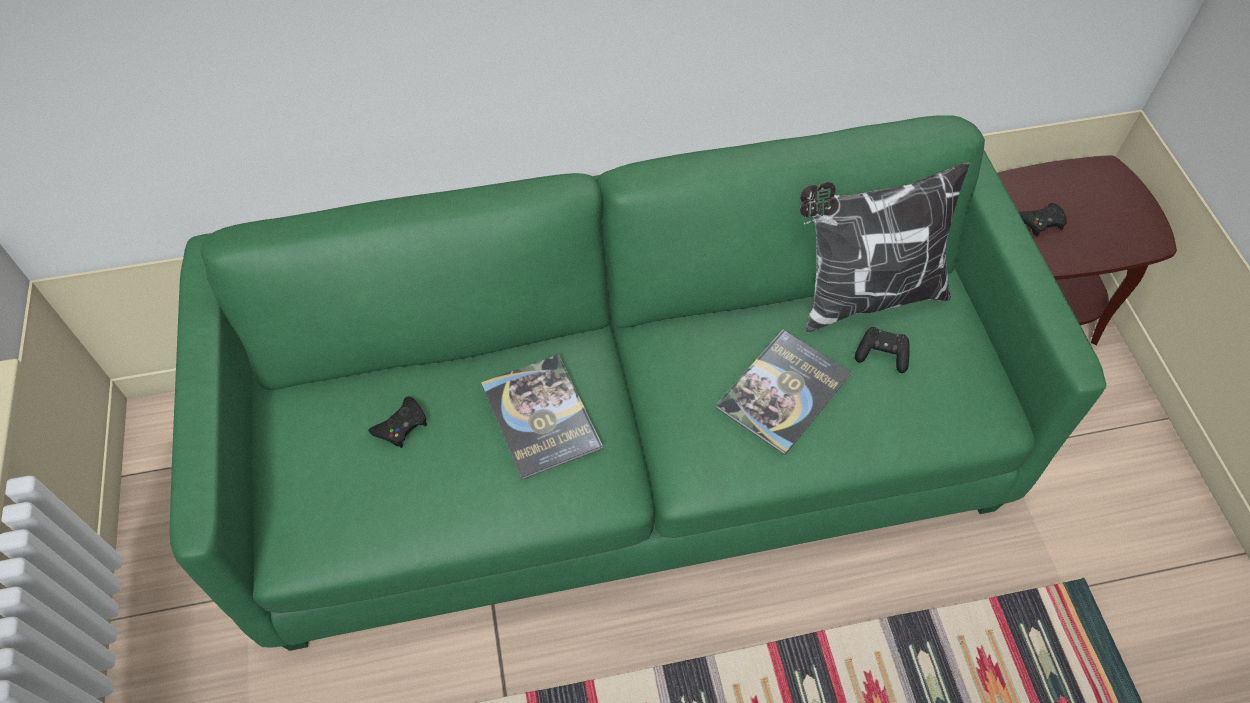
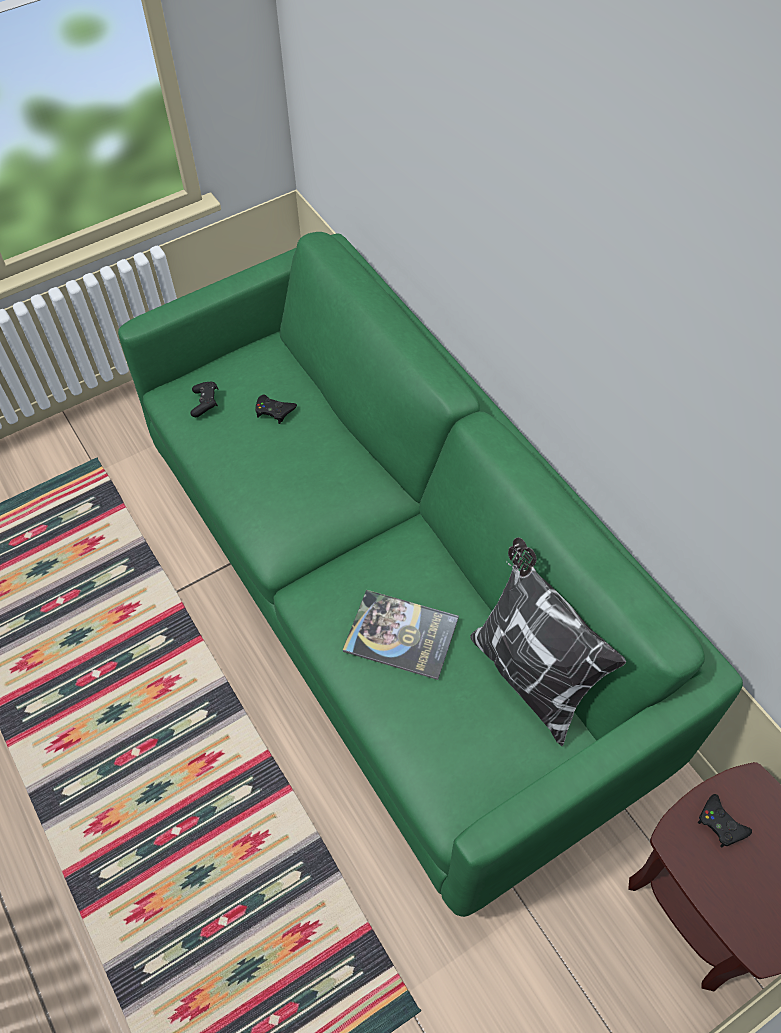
camera: 70 degrees right, 0 degrees up
(541, 416) = (311, 484): book -> none
(882, 355) = (471, 700): black game controller -> black game controller (205, 403)

